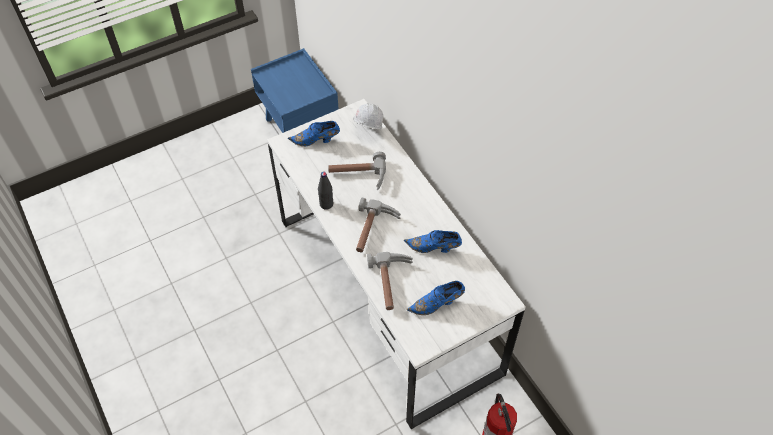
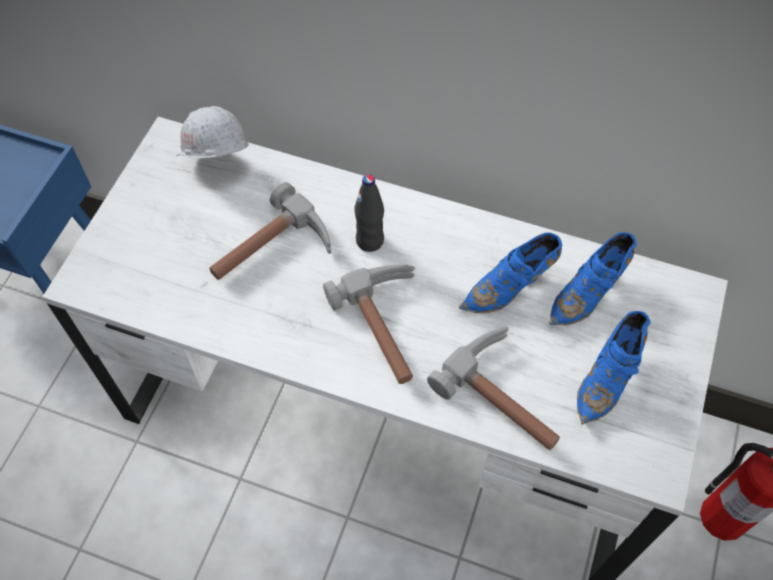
camera: 40 degrees left, 5 degrees up
(316, 141) = (141, 239): blue shoe -> blue shoe (590, 292)
(326, 204) = (265, 339): black bottle -> black bottle (370, 241)

